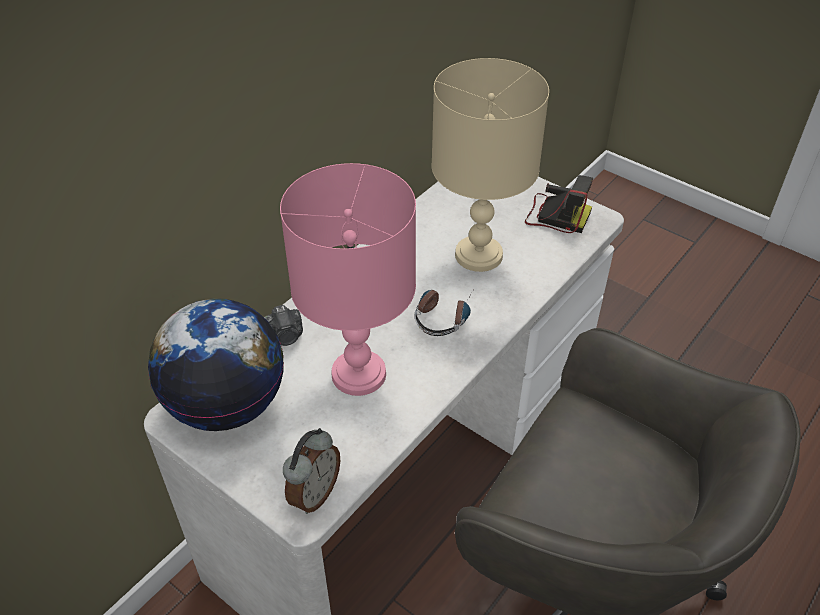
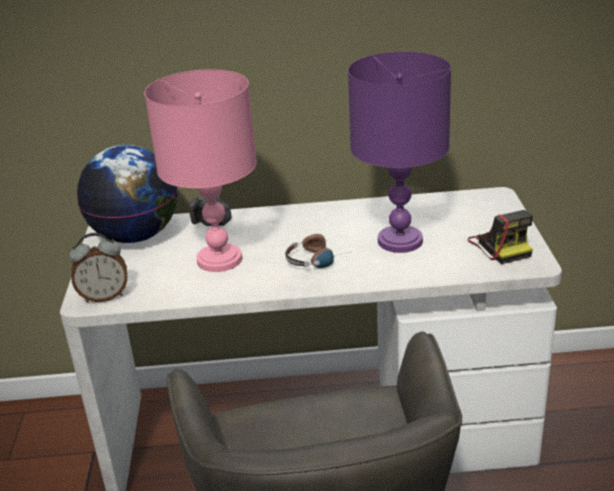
camera: 50 degrees right, 15 degrees down
(477, 255) = (399, 240): beige table lamp -> purple table lamp

